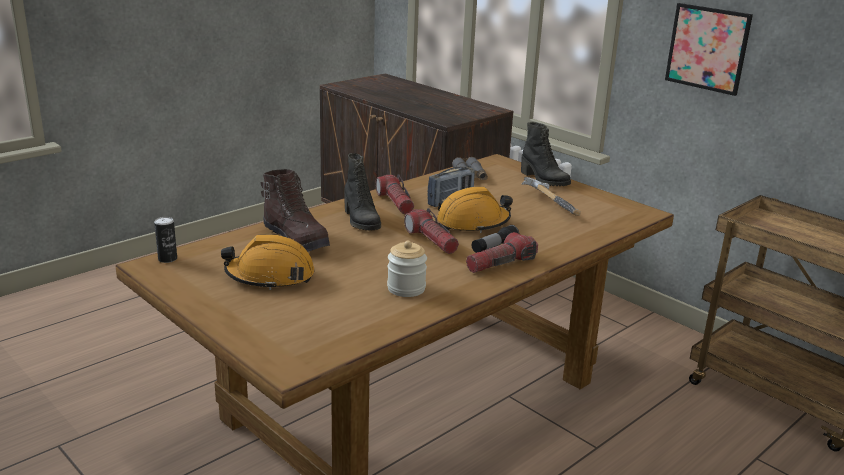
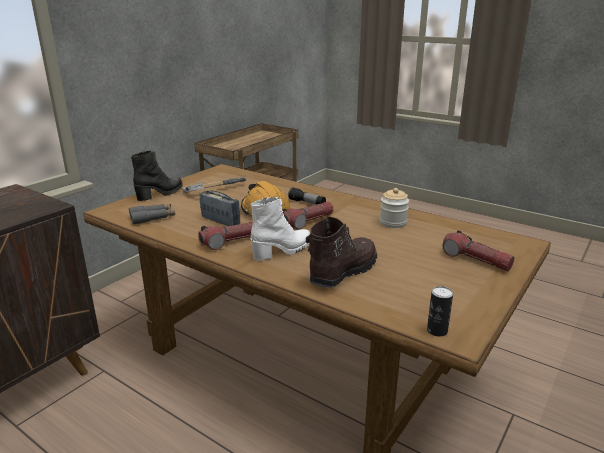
camera: 100 degrees left, 0 degrees up
(270, 276) = (421, 271): orange hard hat -> none
(360, 221) = (283, 251): black boot -> white boot
(501, 264) = (332, 200): flashlight -> flashlight (475, 260)
(707, 48) = (132, 65): picture -> none

